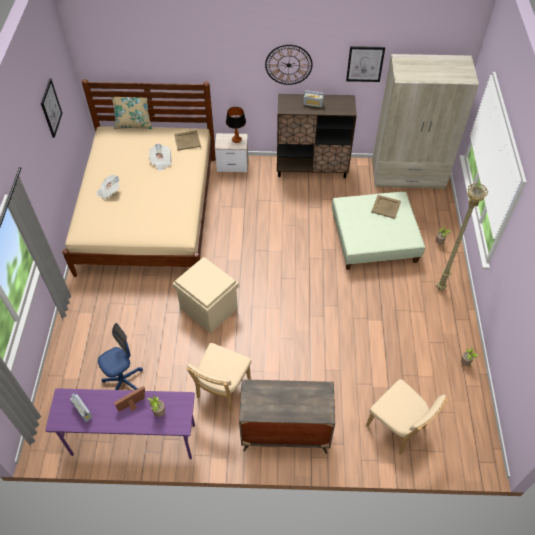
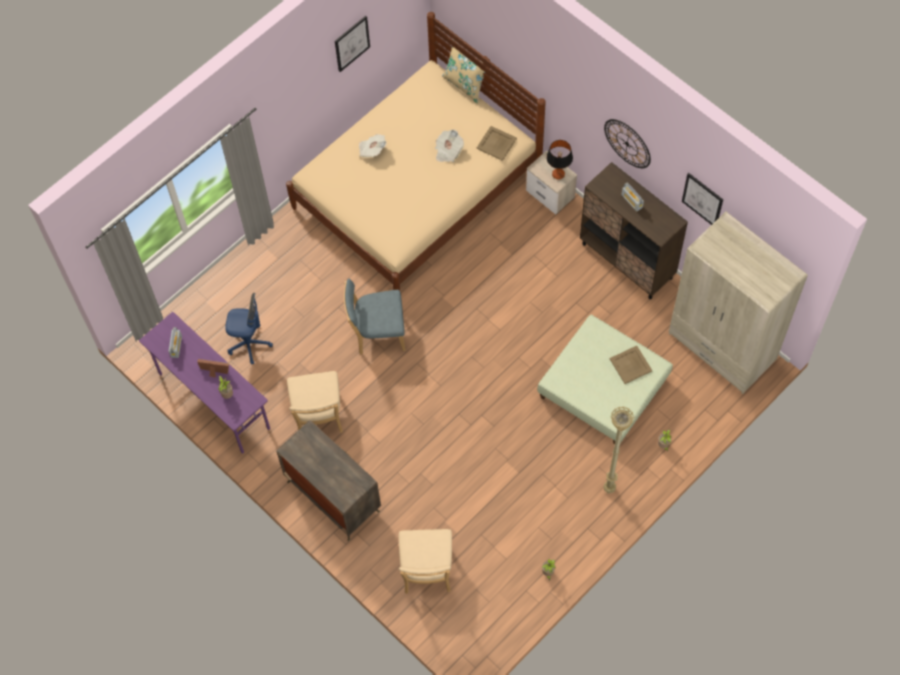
camera: 45 degrees right, 10 degrees up
(208, 308) = (377, 333): beige storage box -> blue chair
(222, 389) = (318, 417): beige chair -> beige chair turned 75 degrees counterclockwise

